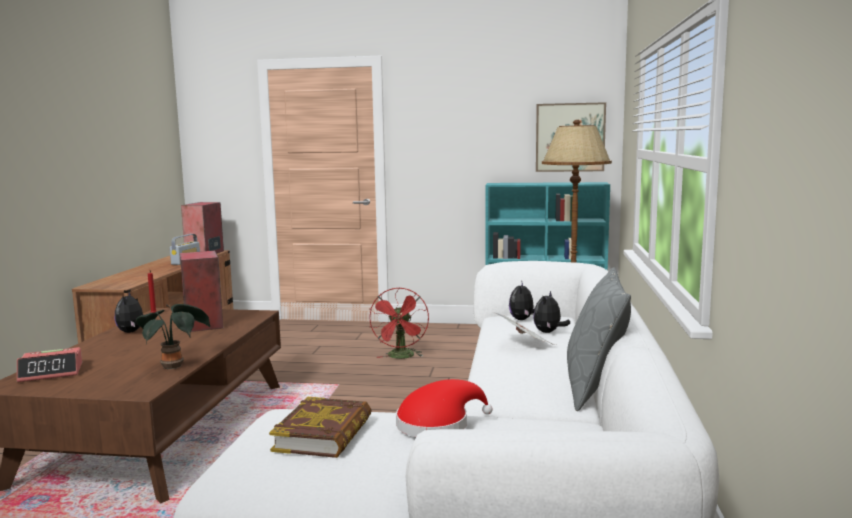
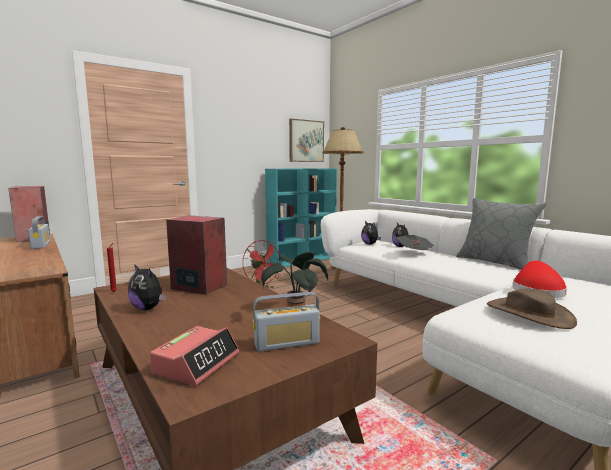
camera: 45 degrees left, 0 degrees up
(112, 380) = (287, 343): none -> radio
(324, 434) = (529, 314): book -> brown hat

